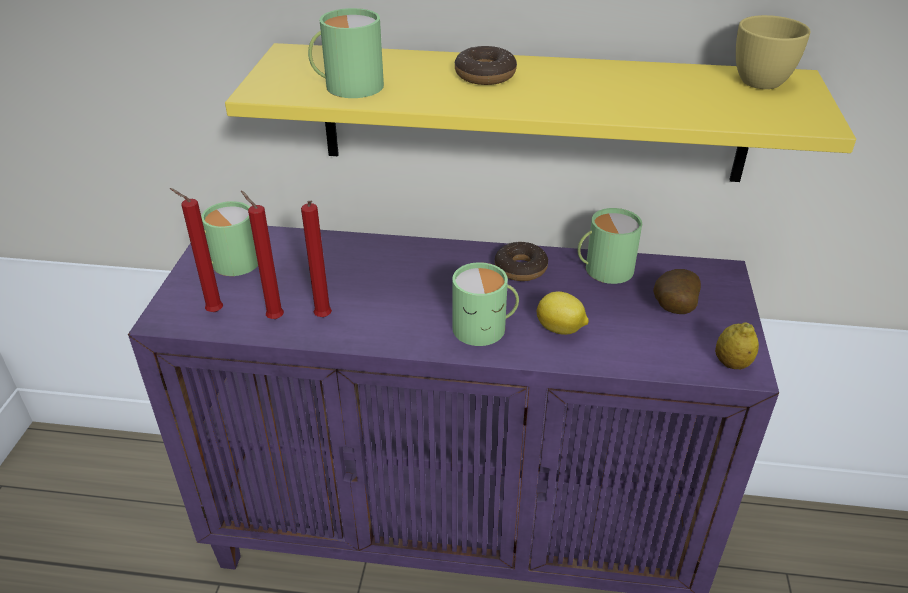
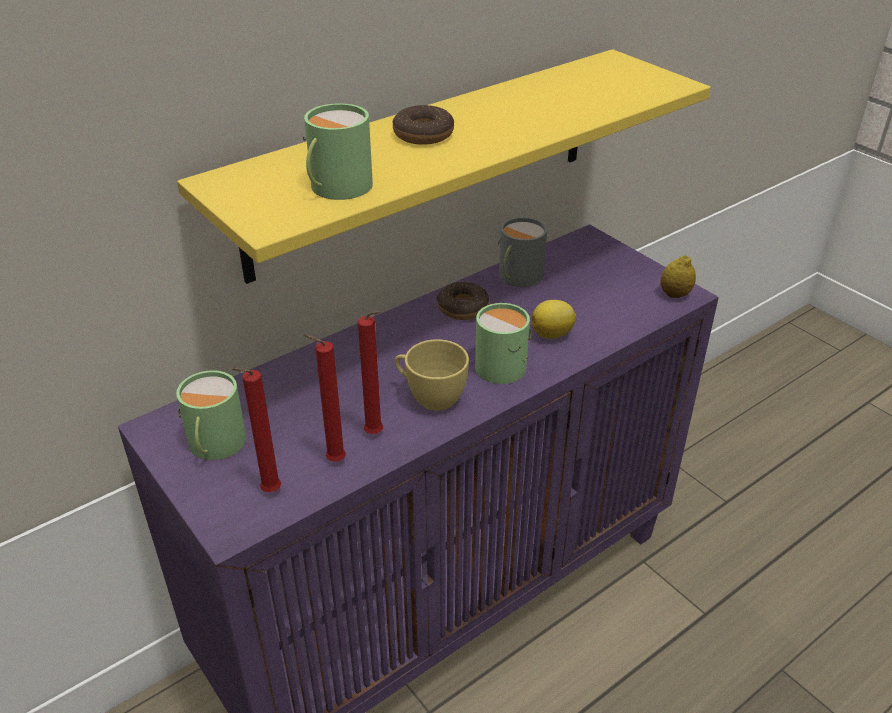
camera: 45 degrees left, 0 degrees up
(603, 269) = (517, 276): green mug -> grey mug
(672, 310) = (597, 280): potato -> none
(755, 78) = (594, 68): yellow cup -> yellow cup (430, 397)

